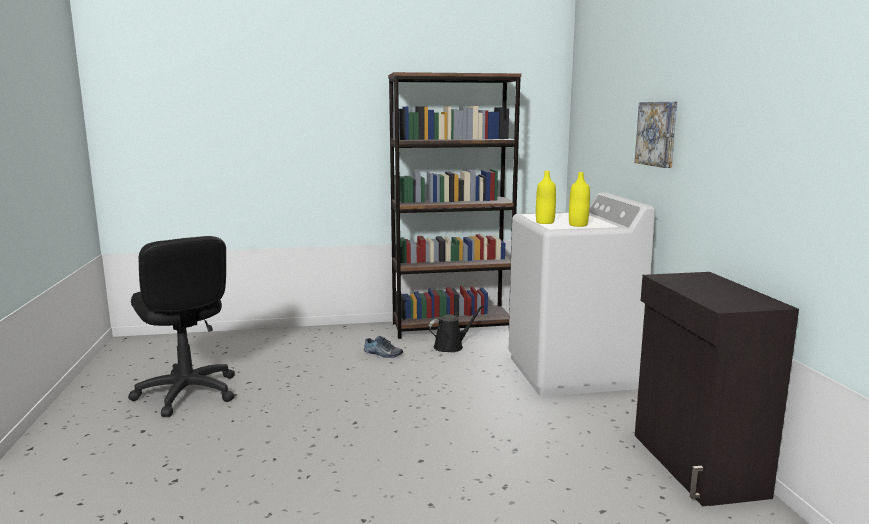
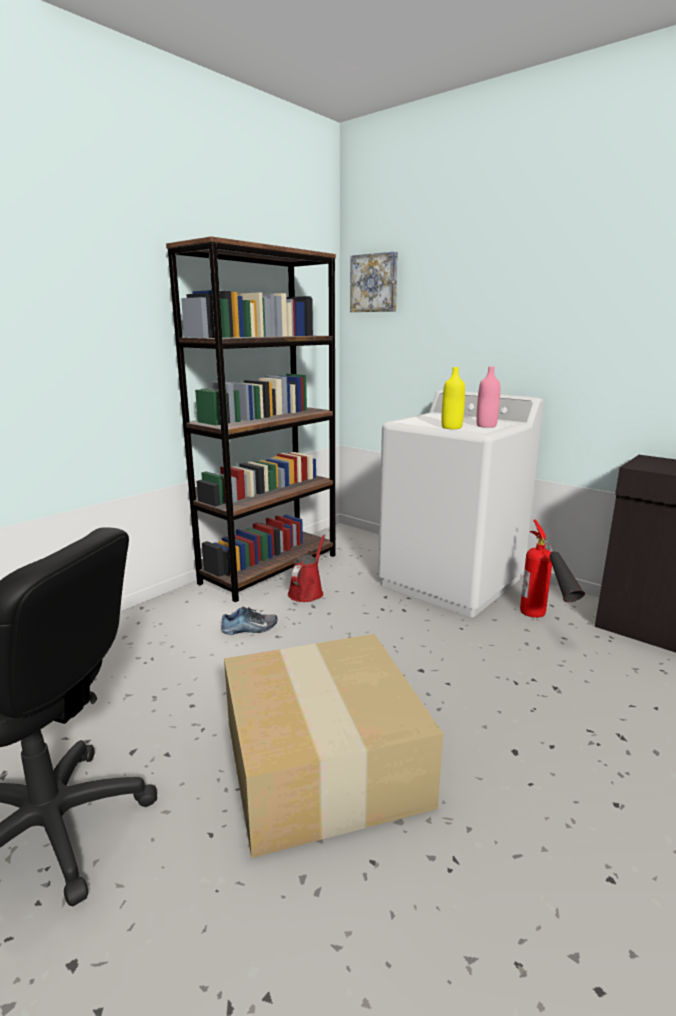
camera: 40 degrees left, 5 degrees up
(316, 418) = (319, 760): none -> cardboard box
(451, 346) = (307, 592): black watering can -> red watering can
(578, 225) = (486, 426): yellow bottle -> pink bottle
(592, 419) = (544, 623): none -> fire extinguisher
(658, 134) = (531, 323): picture -> picture (374, 283)

